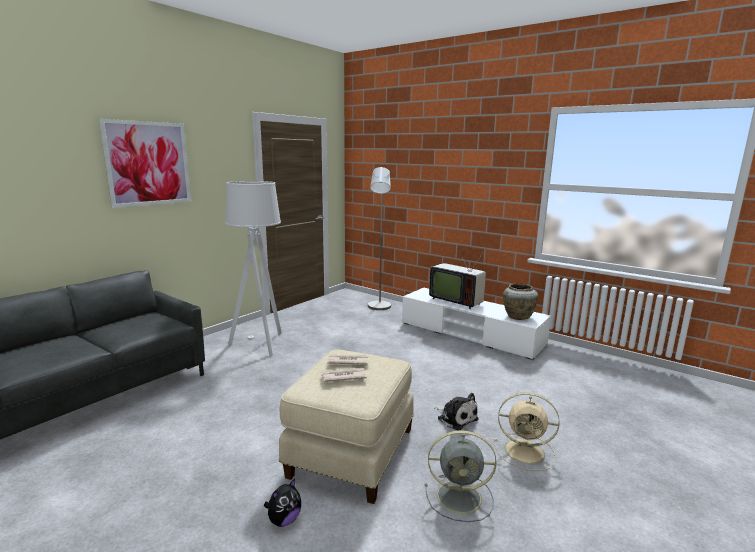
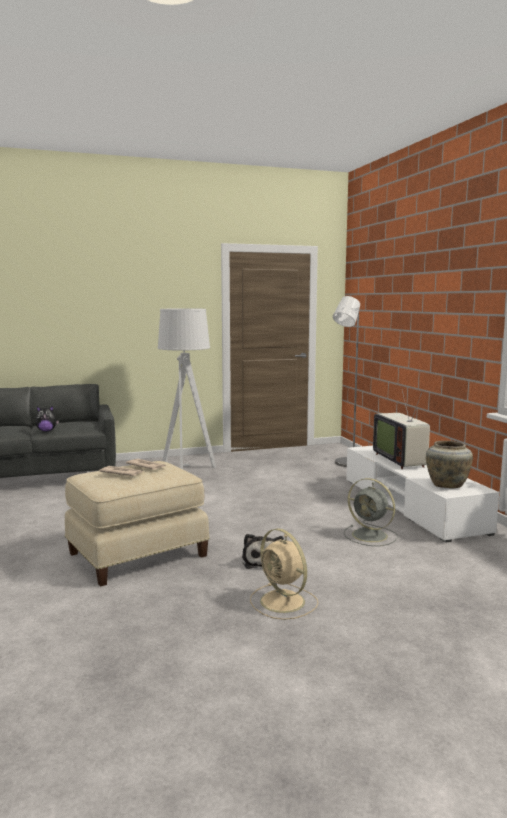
camera: 35 degrees right, 5 degrees down
(148, 163) = (111, 292): picture -> none
(284, 520) = (34, 573): plush toy -> plush toy (46, 431)
(461, 497) = (169, 606): grey fan -> grey fan (371, 536)

